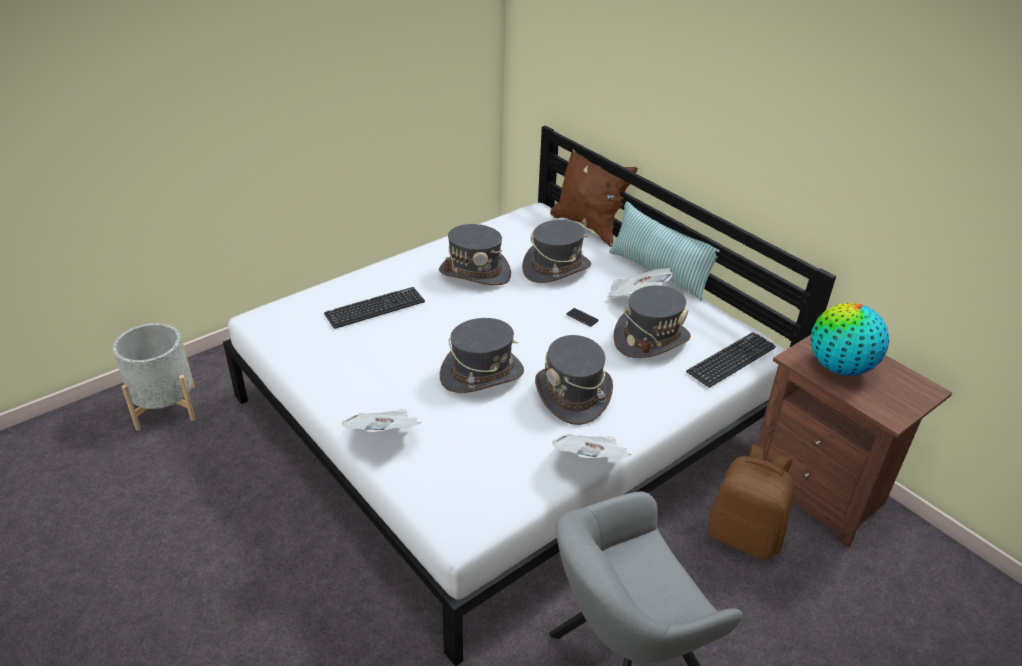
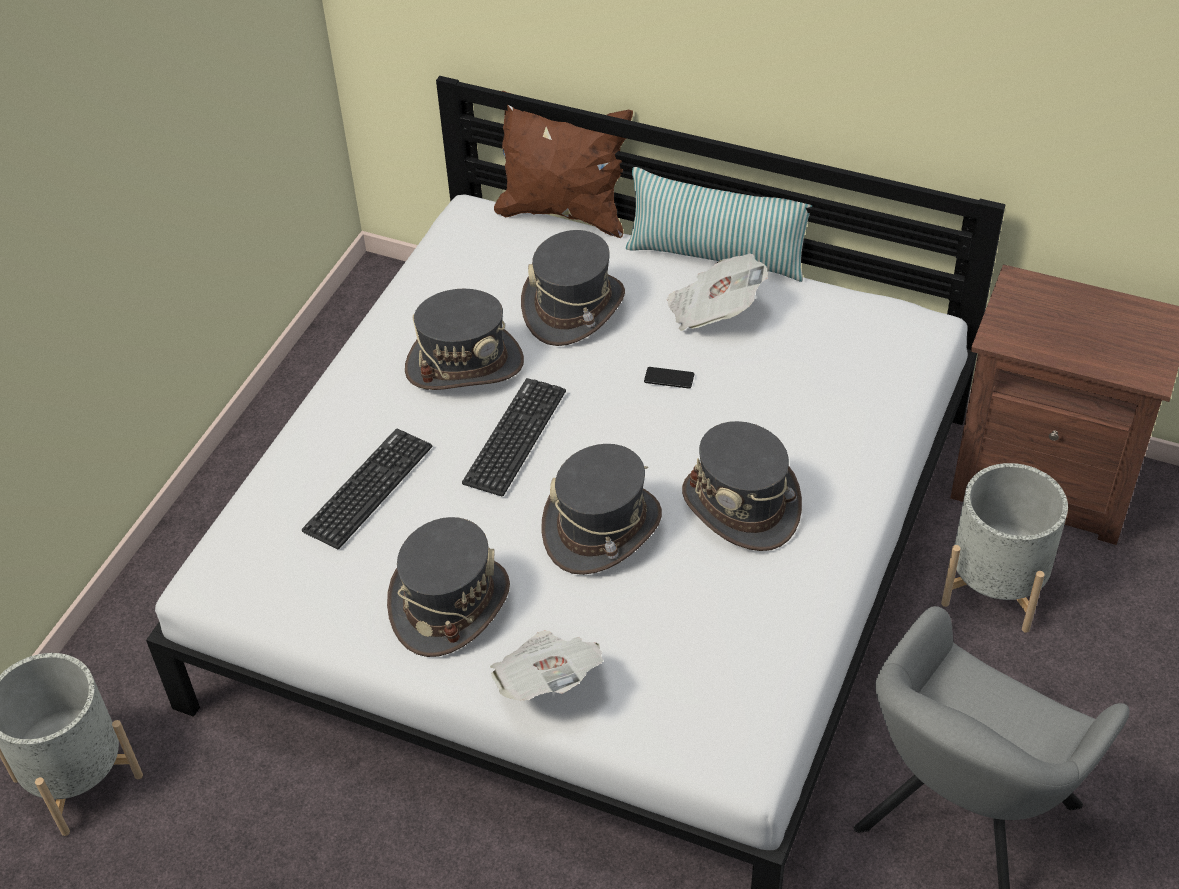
camera: 25 degrees left, 10 degrees up
(591, 461) = (830, 591): newspaper -> none
(651, 339) = (781, 374): grey hat -> grey hat (450, 604)
(731, 360) = (899, 362): keyboard -> keyboard (515, 437)
(744, 536) = (996, 586): brown backpack -> grey planter
(839, 367) = (1054, 328): globe -> none

